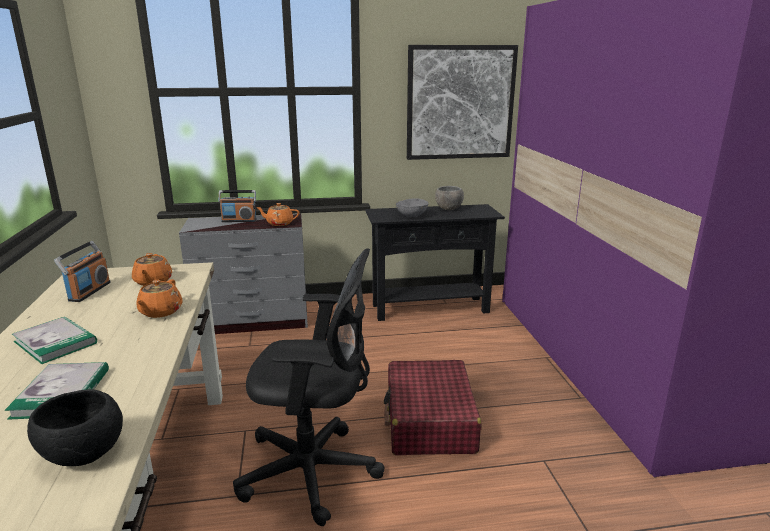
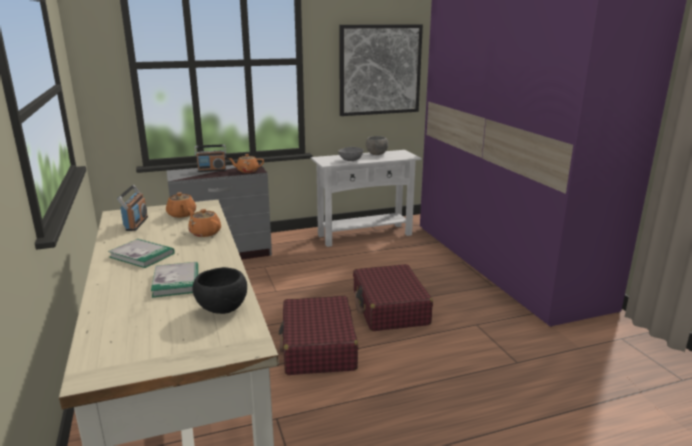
camera: 10 degrees left, 0 degrees up
(160, 312) = (205, 233): orange teapot -> orange teapot turned 135 degrees clockwise
(315, 472) = (318, 347): black office chair -> red suitcase
(430, 308) = (365, 235): black console table -> white console table

